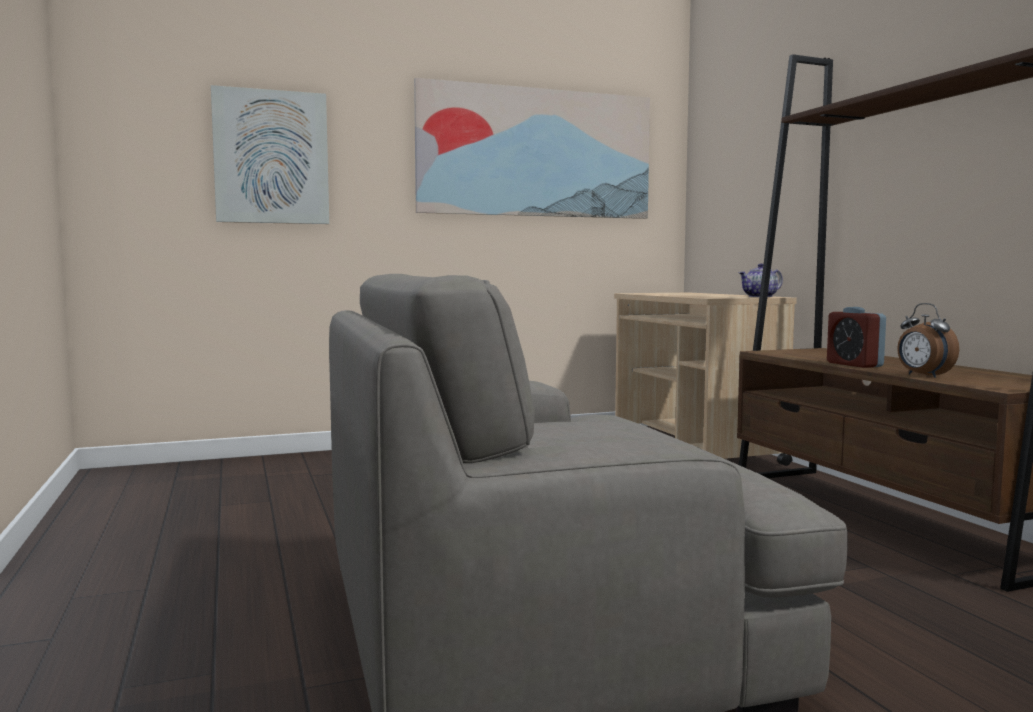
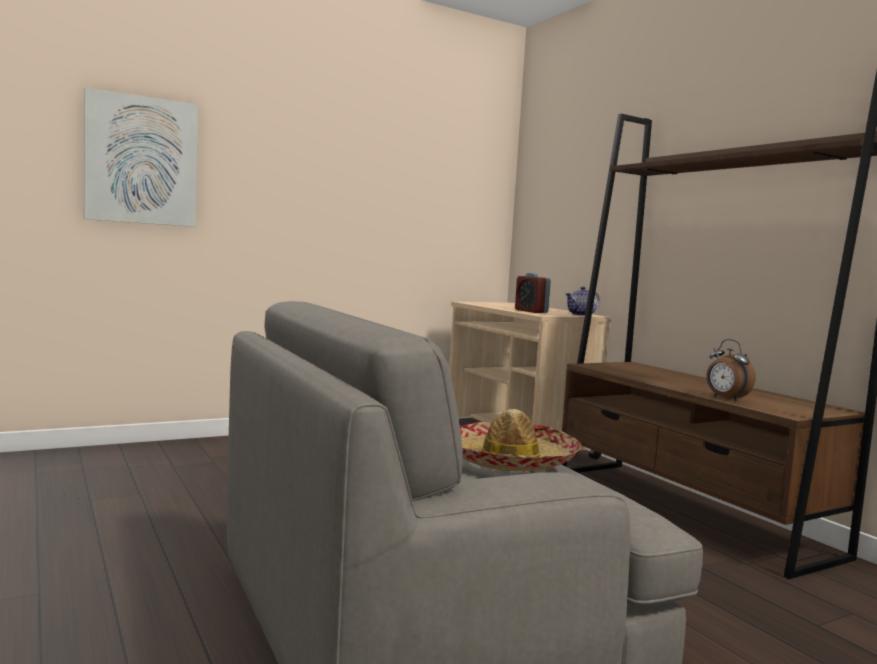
camera: 10 degrees left, 0 degrees up
(536, 153) = (388, 172): picture -> none
(629, 439) = (511, 461): none -> hat
(854, 364) = (667, 383): alarm clock -> alarm clock (531, 311)

